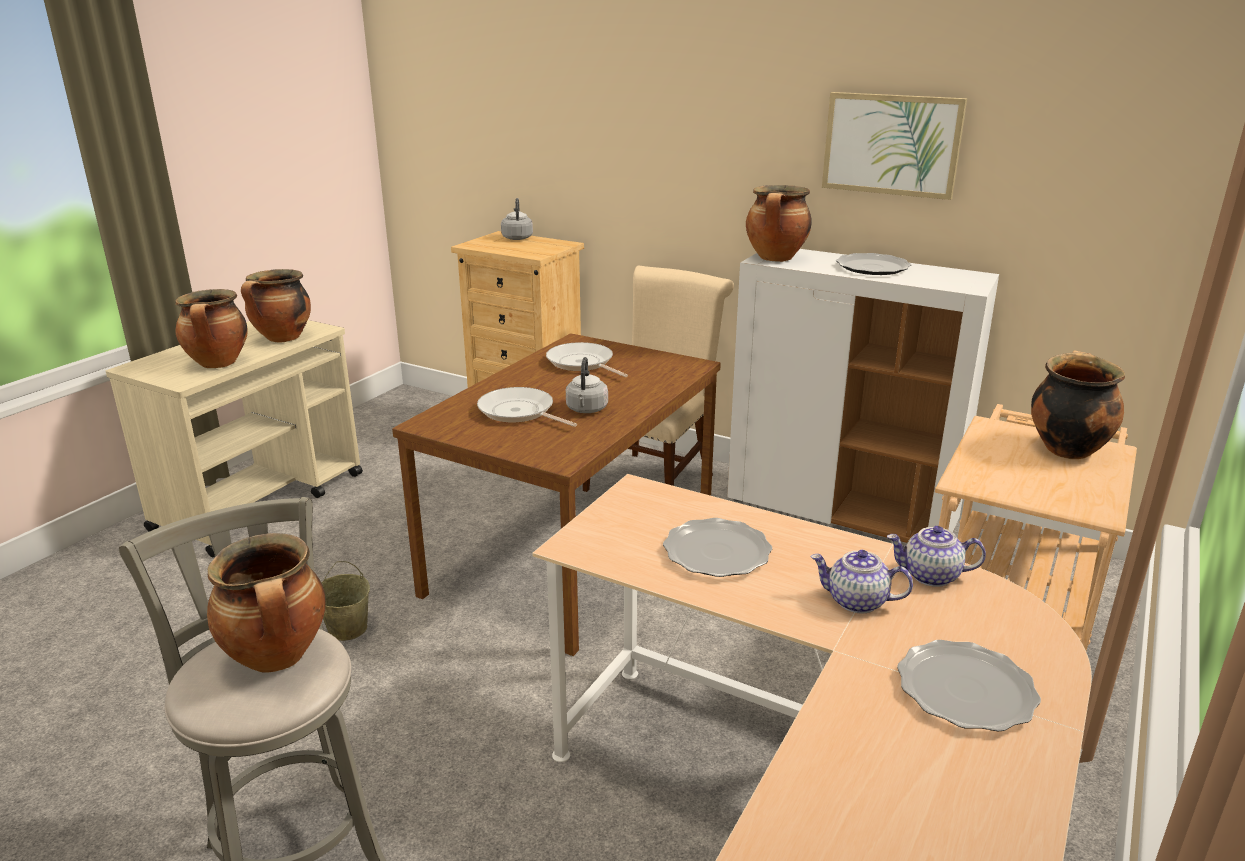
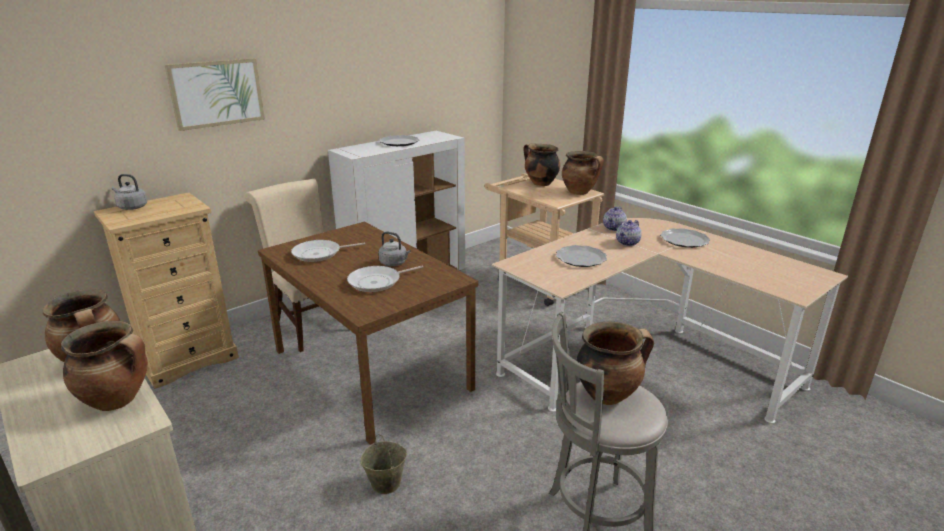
camera: 70 degrees left, 0 degrees up
(776, 259) = (358, 153): cooking pot -> cooking pot (580, 192)
(891, 144) = (379, 76): picture -> picture (216, 93)

